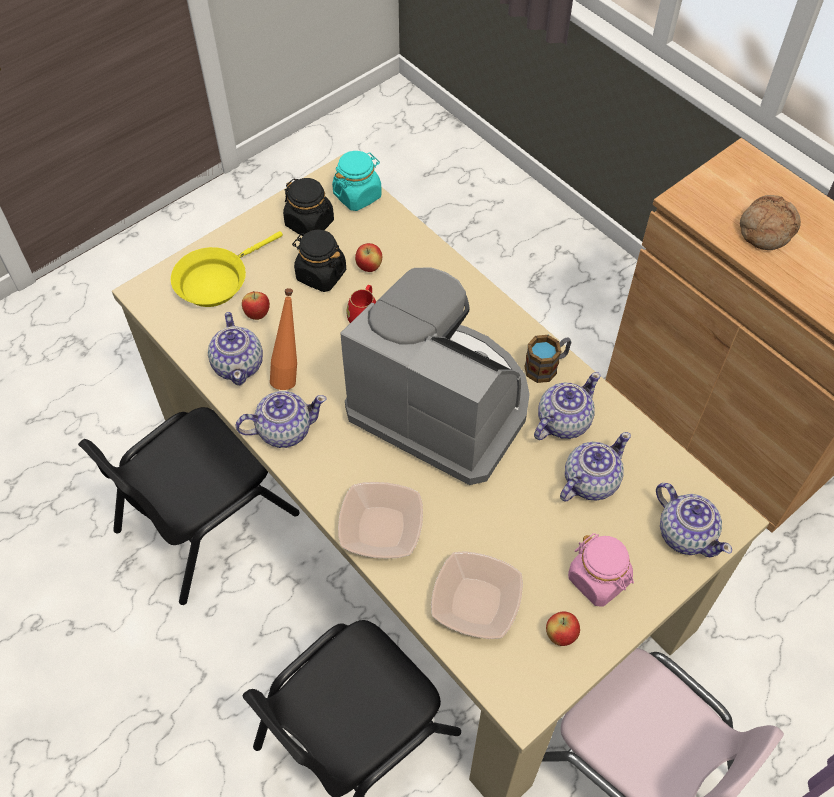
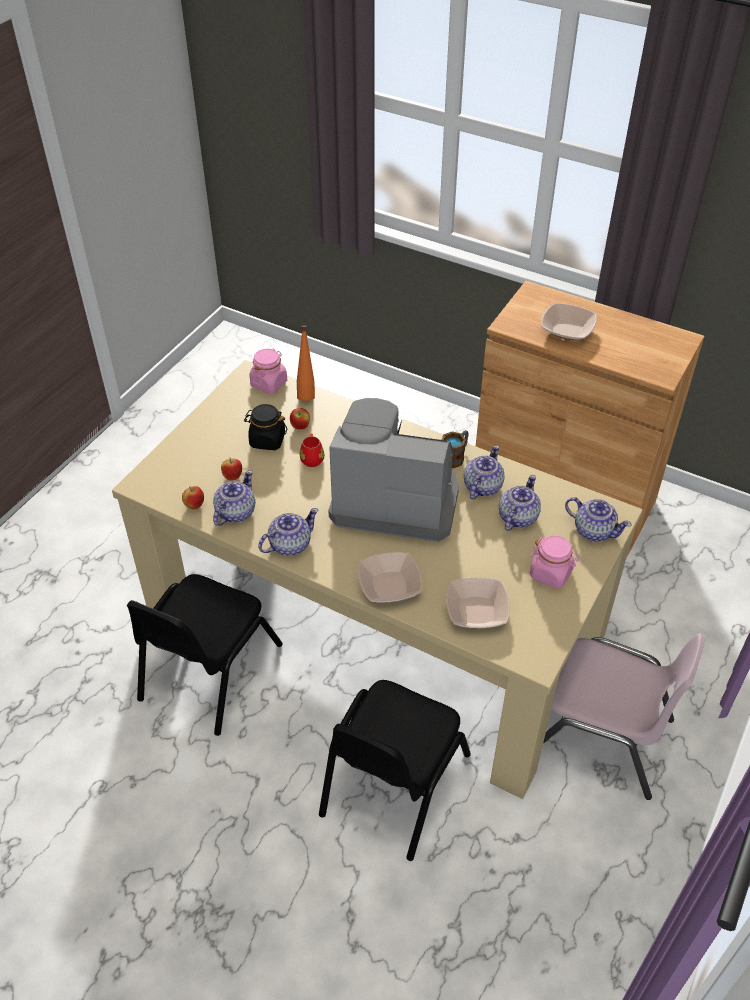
camera: 20 degrees left, 10 degrees down
(216, 281) = (190, 463): yellow frying pan -> none
(239, 364) = (235, 512): teapot -> teapot turned 120 degrees counterclockwise
(289, 373) = (275, 508): orange bottle -> orange bottle (306, 393)
(310, 223) = (242, 409): black jar -> none
(357, 195) = (269, 383): turquoise jar -> pink jar
(560, 635) = (542, 613): apple -> apple (194, 506)
(765, 229) = (567, 330): bread -> bowl

